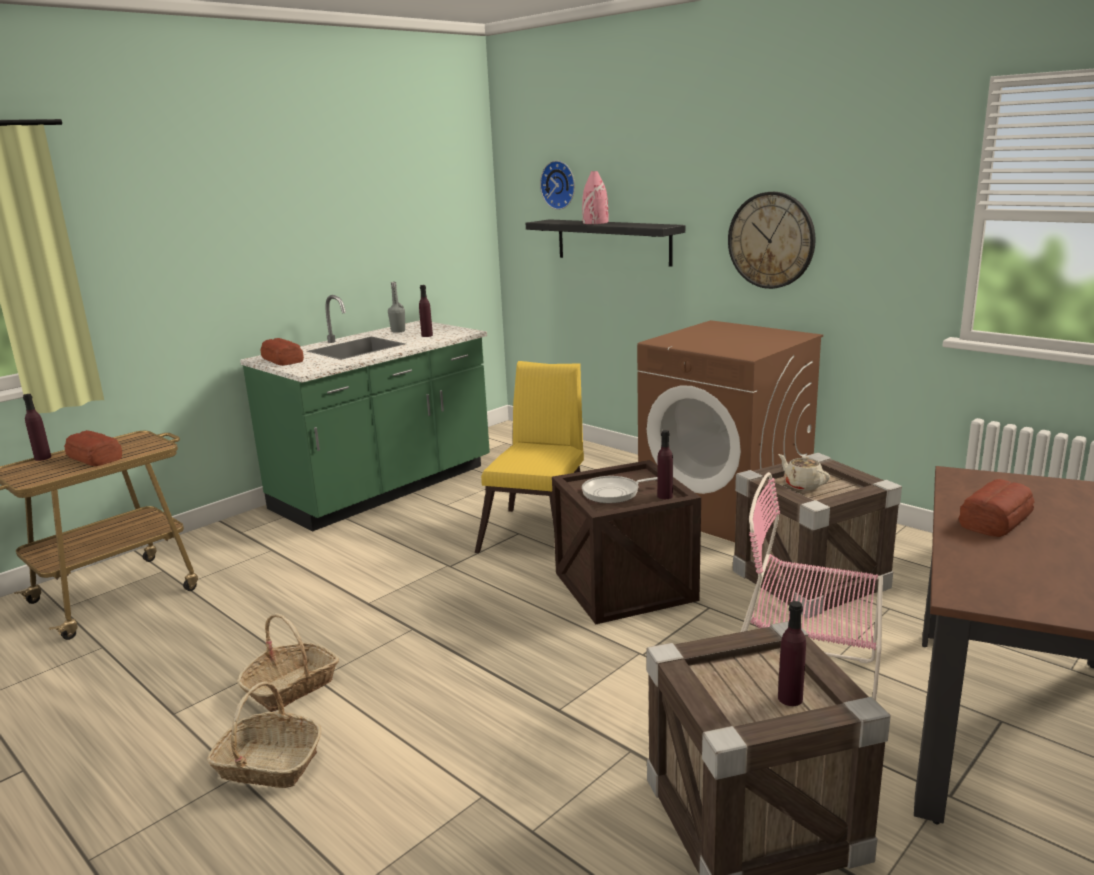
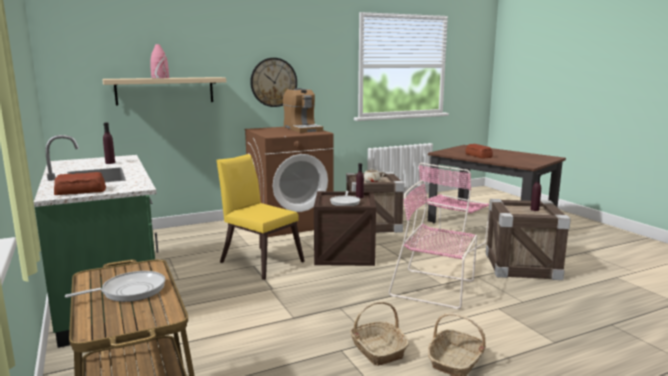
camera: 70 degrees left, 5 degrees down
(43, 458) = (85, 315): purple bottle -> none
(95, 457) = (130, 291): bread -> frying pan
(398, 331) = (71, 166): grey bottle -> none
(532, 705) = (435, 289): none -> pink chair
(560, 185) = (112, 54): wall clock -> none
(613, 241) = (165, 90): black shelf -> beige shelf
(763, 341) = (302, 129): none -> coffee machine

